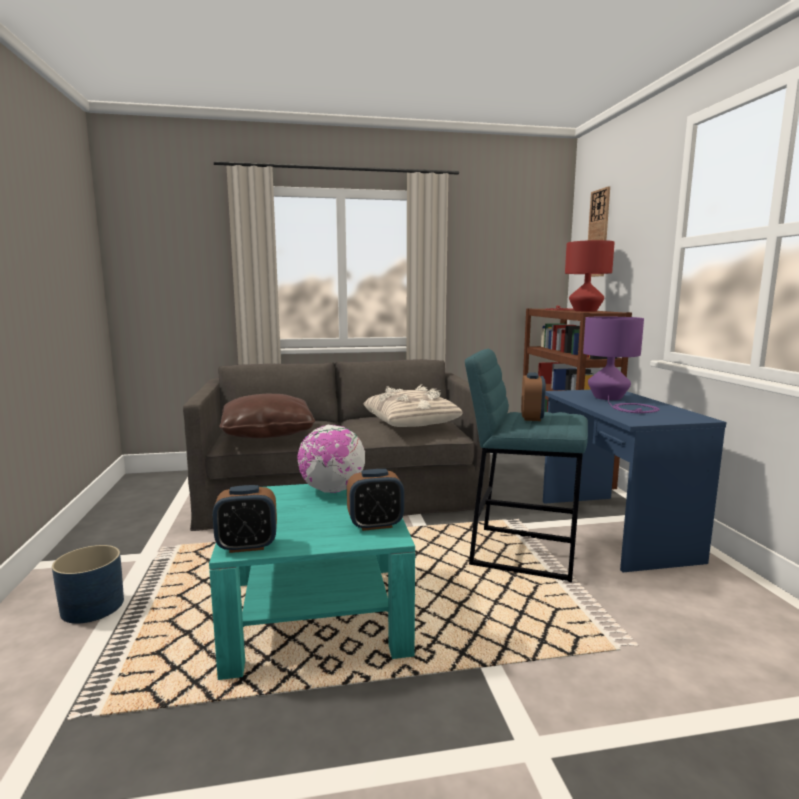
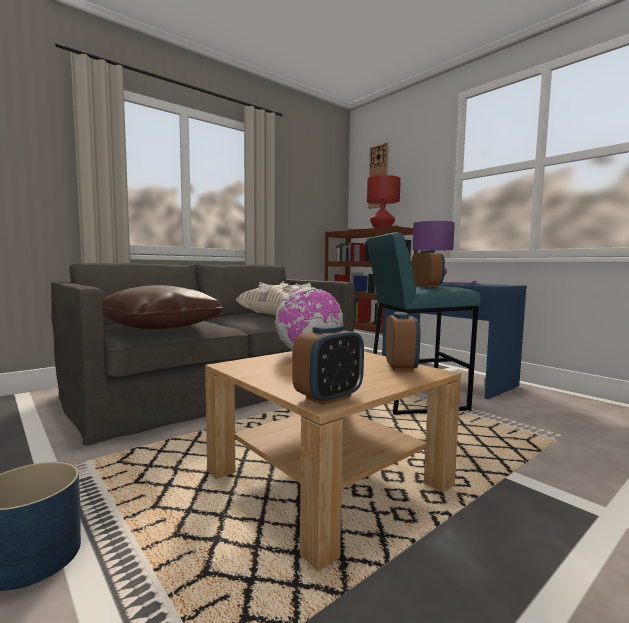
camera: 30 degrees left, 5 degrees down
(316, 613) = (327, 479): turquoise coffee table -> brown coffee table
(375, 525) = (401, 367): alarm clock -> alarm clock turned 45 degrees counterclockwise

